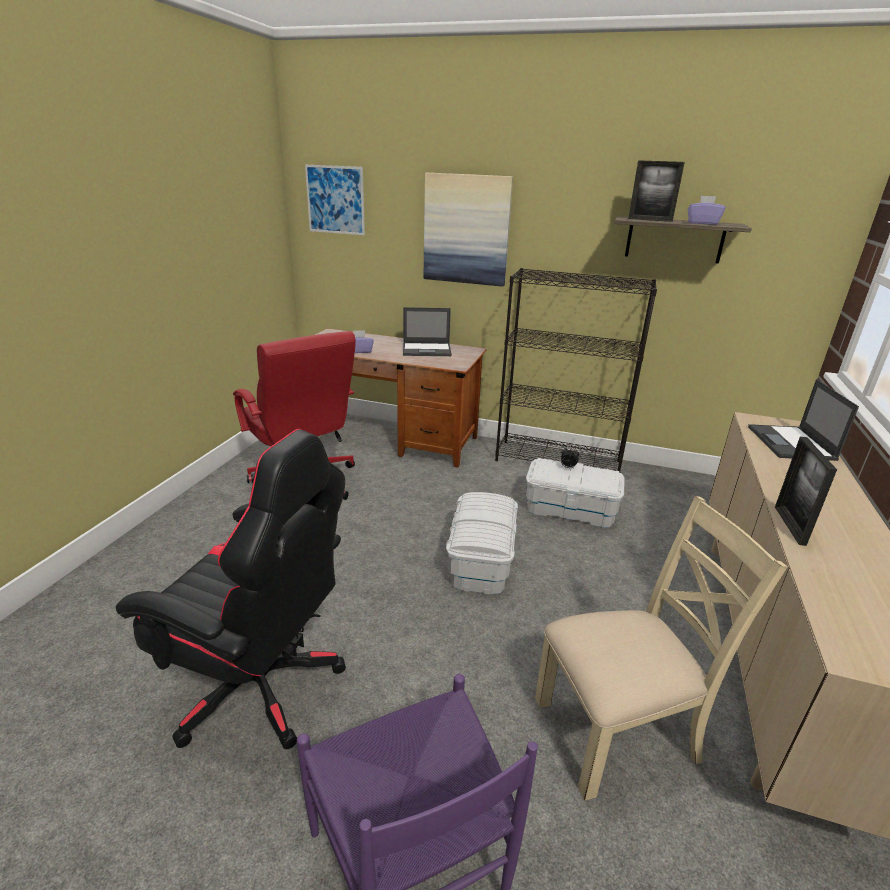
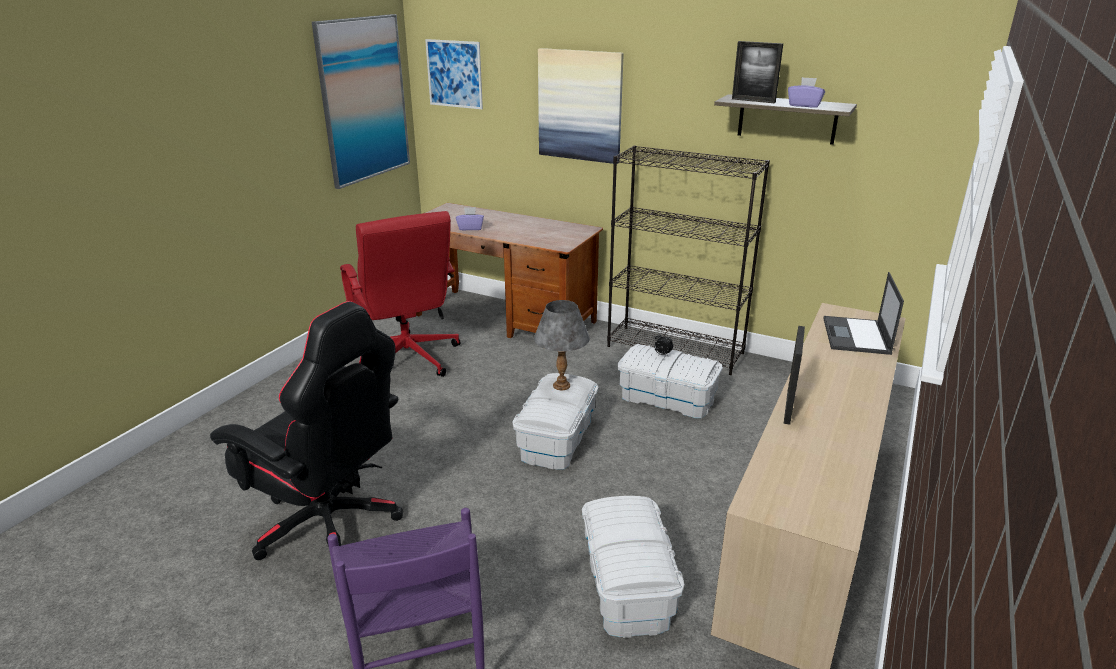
camera: 10 degrees right, 0 degrees up
(246, 222) = (364, 100): none -> picture
(427, 350) = (539, 228): laptop -> none
(485, 505) = (561, 386): none -> grey table lamp
(617, 730) = (628, 586): beige chair -> white storage box

